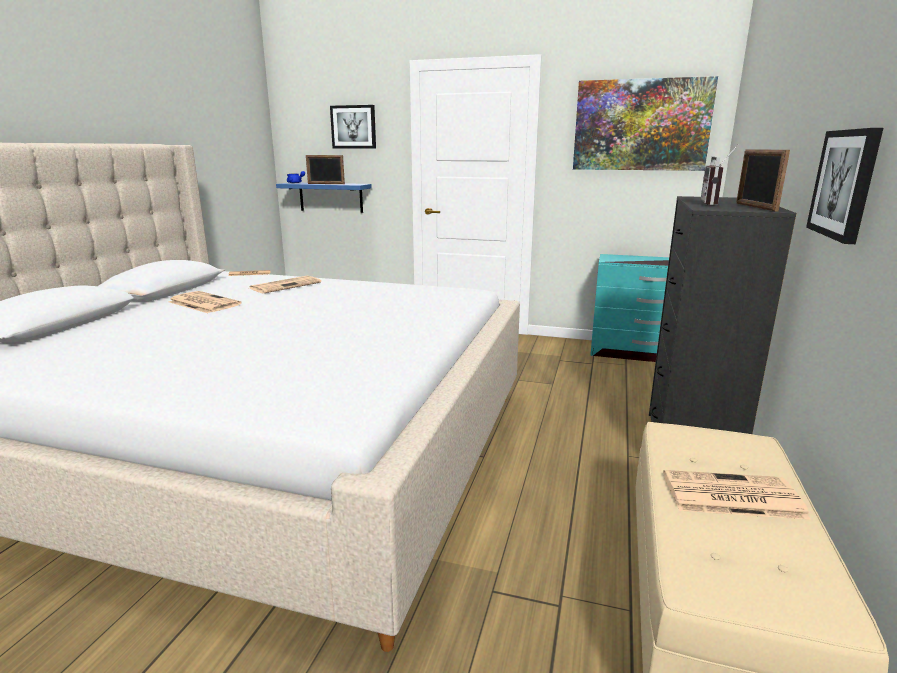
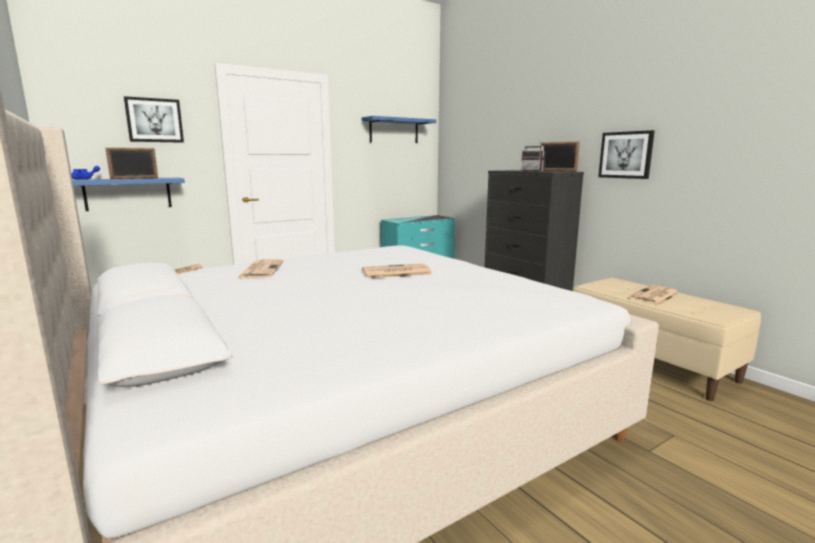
camera: 50 degrees left, 5 degrees down
(203, 303) = (246, 294): newspaper -> newspaper (395, 272)
(641, 125) = (394, 131): picture -> blue shelf

